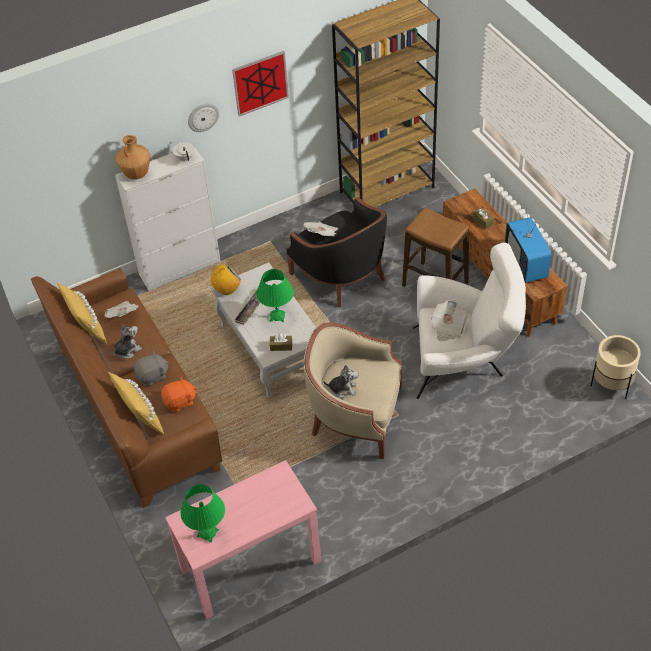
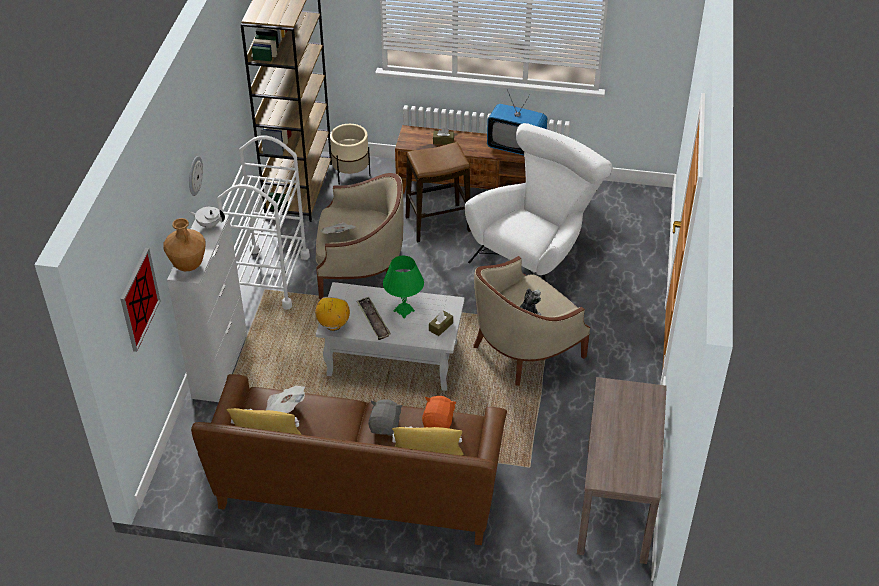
camera: 55 degrees left, 5 degrees down
(127, 350) = (331, 428): plush toy -> none
(208, 533) = (629, 467): green table lamp -> none
(250, 565) = (616, 502): pink console table -> brown console table
(260, 83) = (214, 115): picture -> picture (139, 299)
(283, 236) = (270, 278): none -> white cart
(341, 274) = (360, 269): black armchair -> beige armchair
(448, 328) = (526, 226): newspaper -> none
(611, 385) = (640, 197): beige planter -> beige planter (351, 174)

